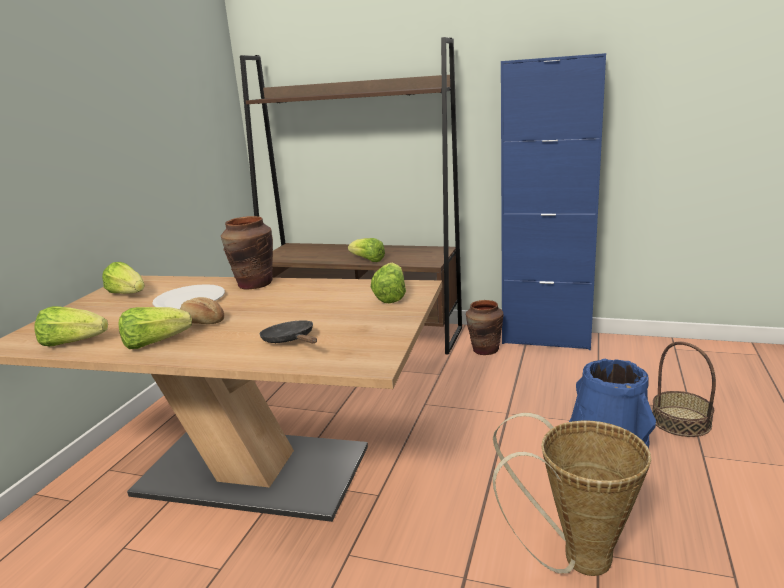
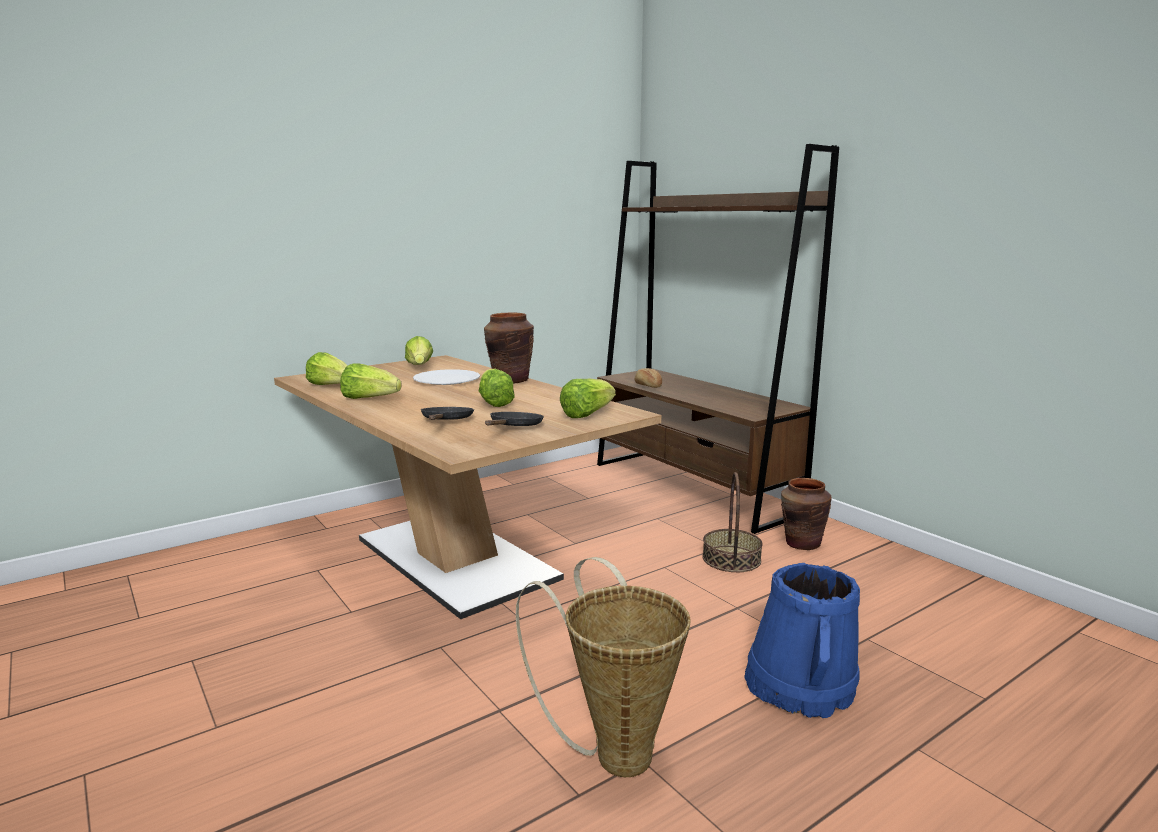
camera: 35 degrees right, 5 degrees down
(202, 322) = (421, 395): bread -> bread (647, 386)
(363, 326) = (514, 427): none -> black frying pan
(368, 260) = (695, 398): lettuce -> lettuce (494, 402)
(546, 339) = (898, 558): blue cabinet -> none
(681, 421) = (947, 704): basket -> basket (731, 559)

